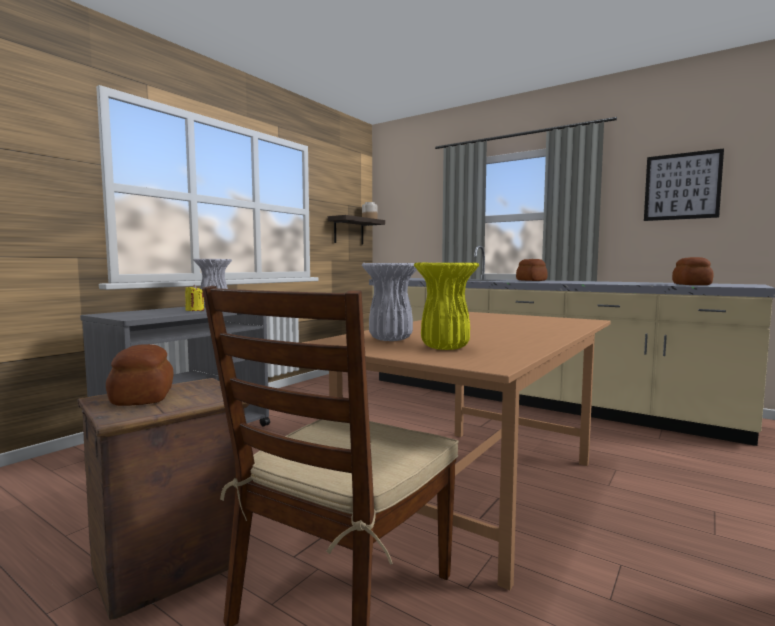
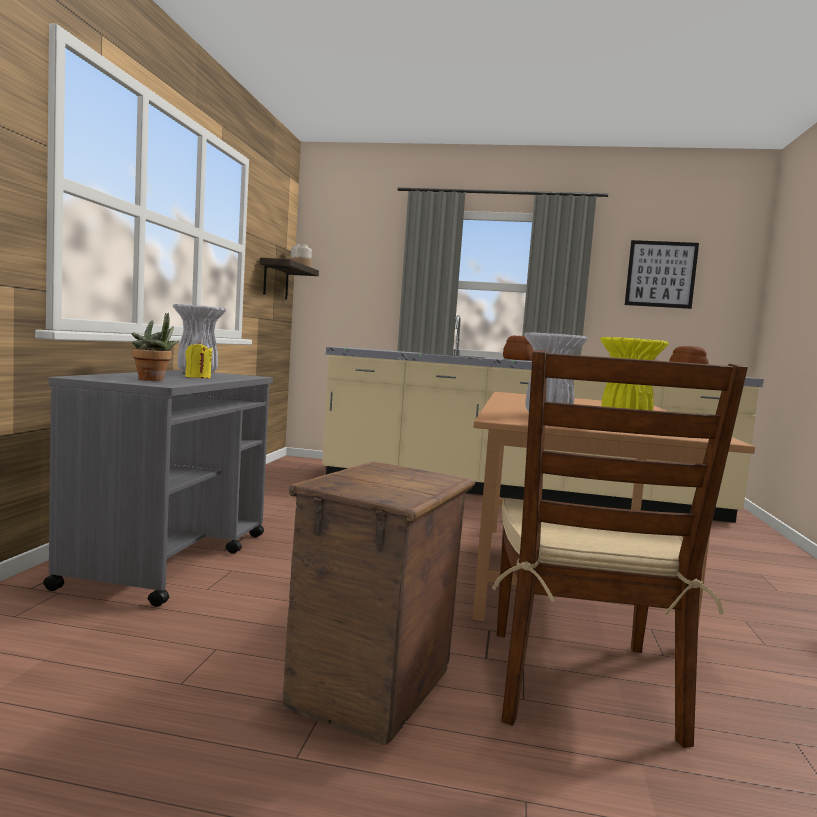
camera: 25 degrees left, 0 degrees up
(144, 397) = (367, 480): bread -> none
(145, 314) = (154, 380): none -> potted plant

